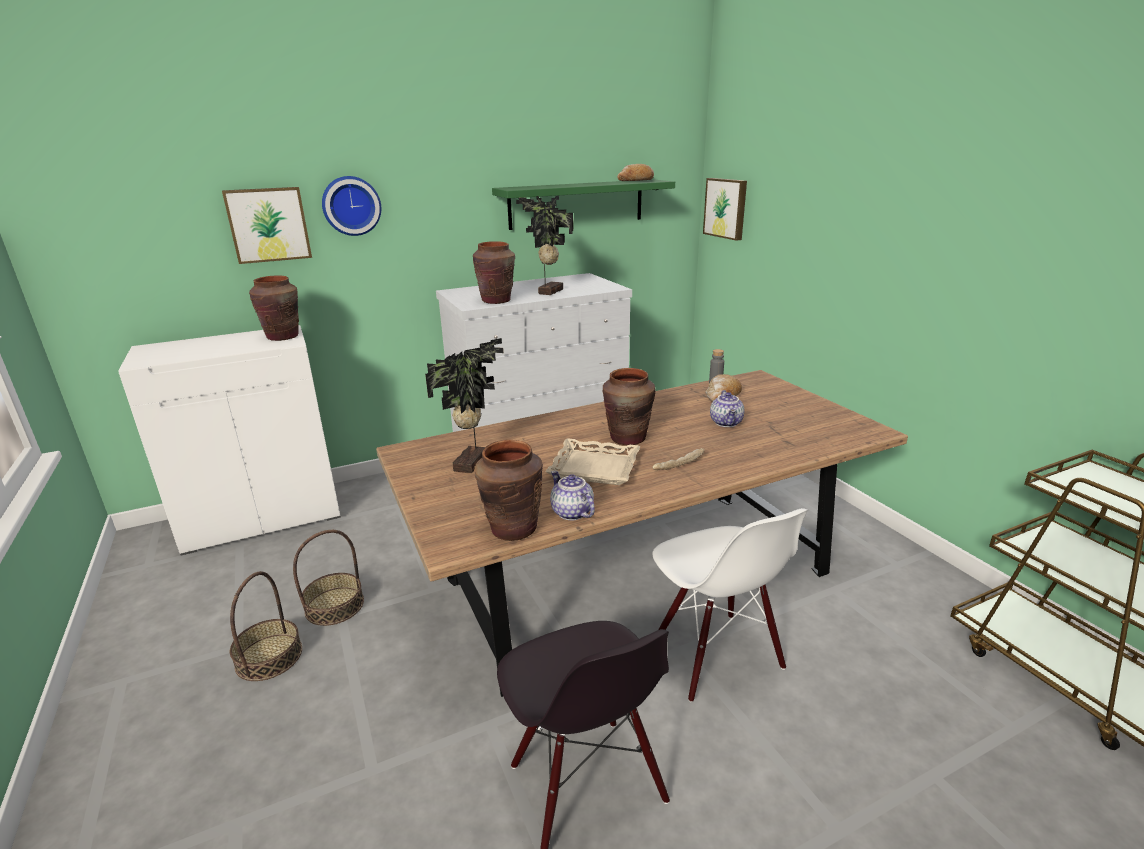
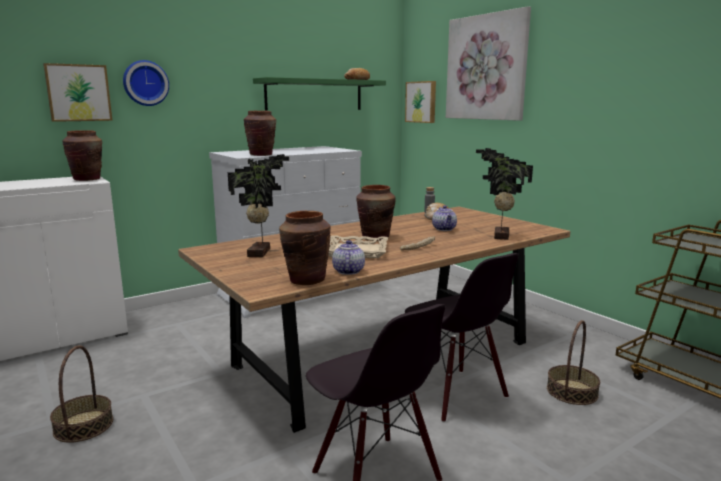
camera: 10 degrees left, 10 degrees down
(334, 606) = (136, 389): basket -> basket (571, 391)
(548, 291) = (299, 151): potted plant -> potted plant (499, 236)
(571, 512) = (347, 271): teapot -> teapot turned 45 degrees clockwise
(715, 656) = (455, 394): white chair -> black chair
(817, 170) = (486, 67): none -> picture

